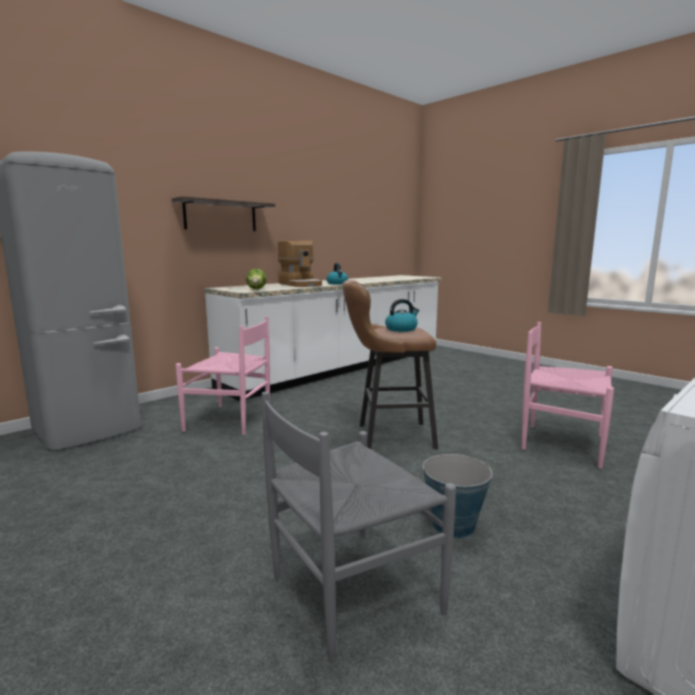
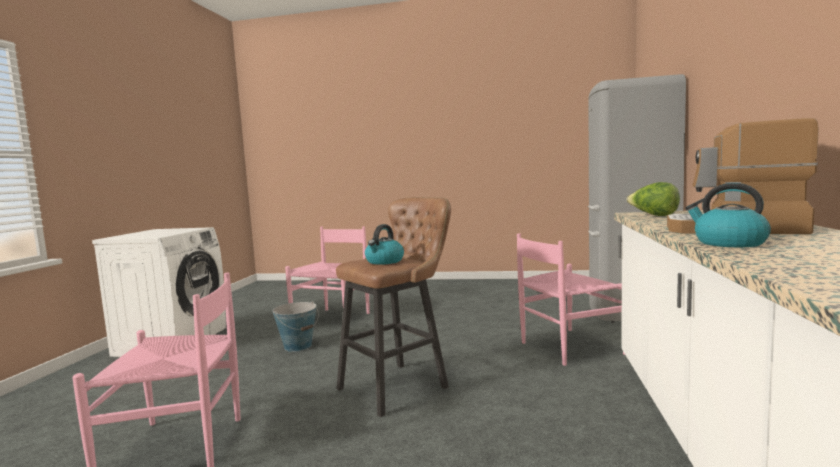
camera: 145 degrees right, 5 degrees down
(220, 216) = (764, 86): shelf -> none
(351, 590) = (334, 319): grey chair -> pink chair

